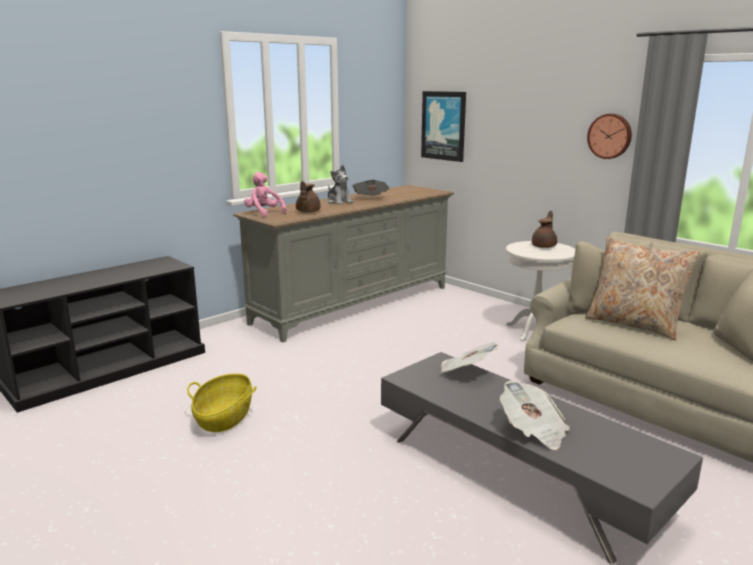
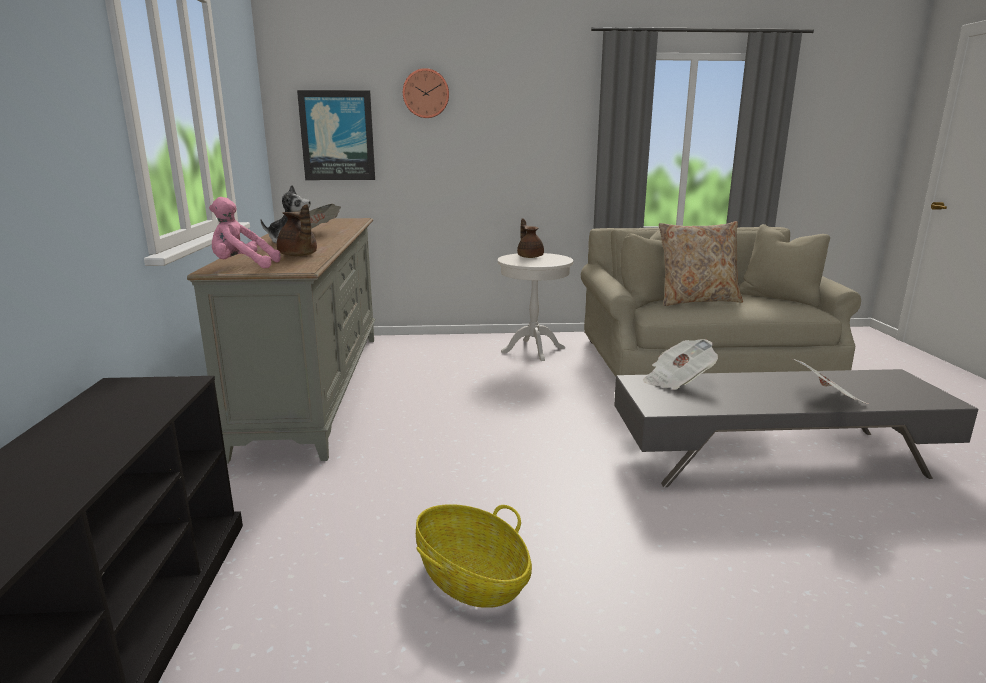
camera: 50 degrees left, 0 degrees up
(610, 136) = (561, 135): wall clock -> wall clock (426, 93)

